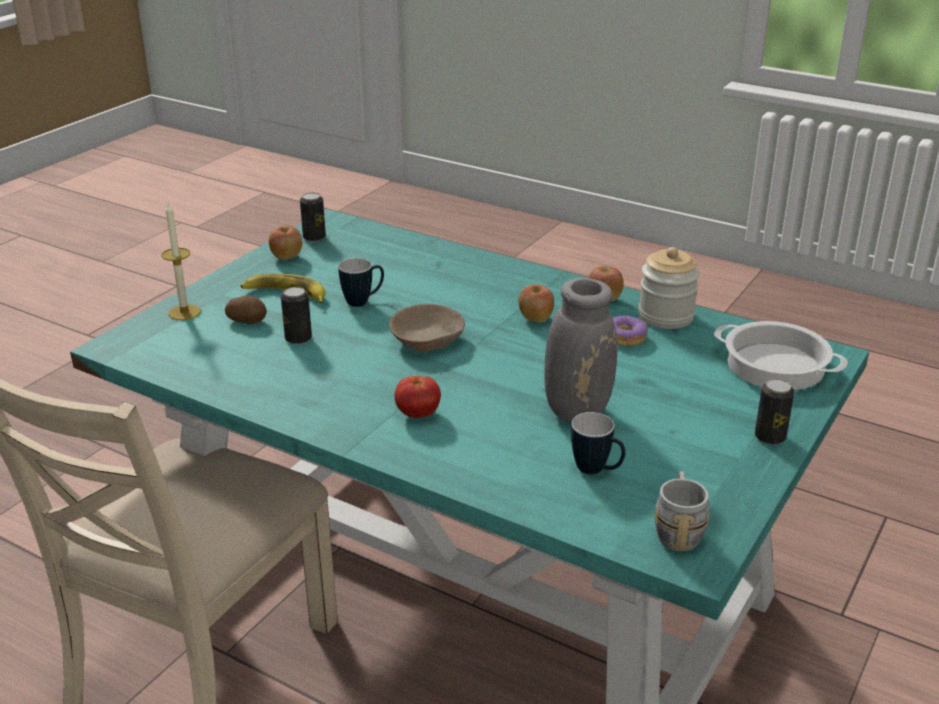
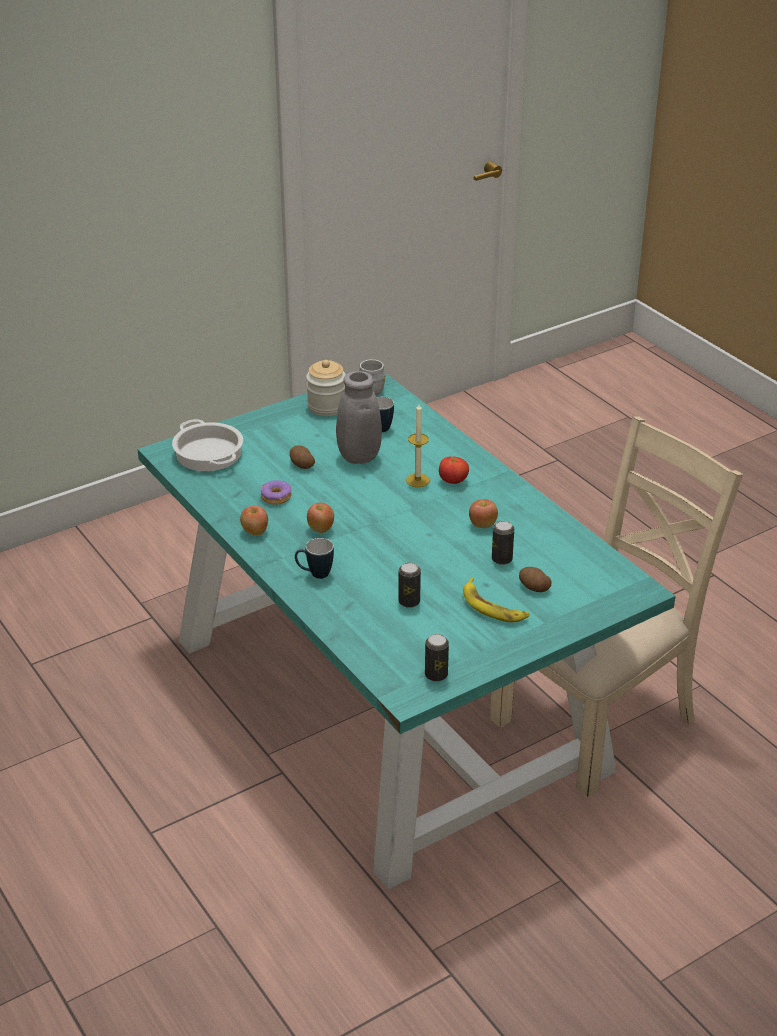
camera: 155 degrees left, 5 degrees up
(184, 312) = (581, 610): candle -> candle (418, 480)
(287, 257) = (473, 653): apple -> apple (482, 525)
(363, 301) = (435, 582): mug -> mug (314, 574)
(427, 340) = (411, 532): beige bowl -> none
(643, 383) = (301, 465): none -> potato
(666, 316) = (229, 506): jar -> jar (326, 406)
(770, 437) = (269, 418): can -> can (409, 601)

